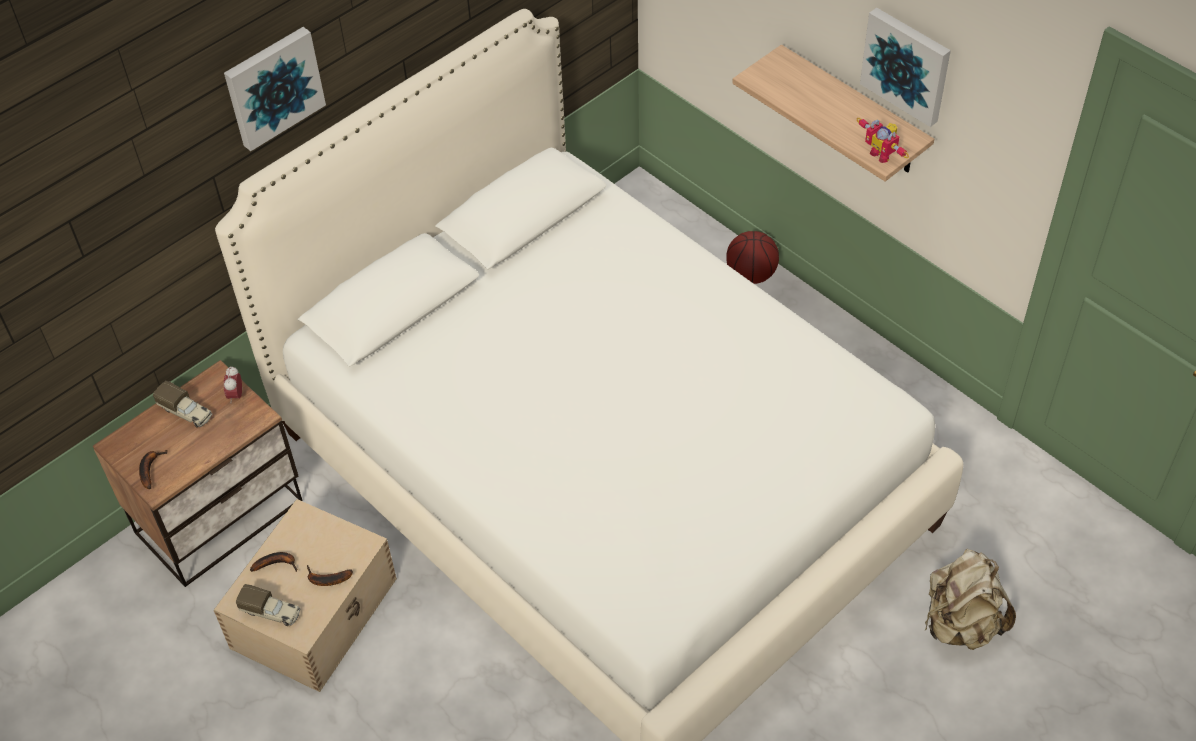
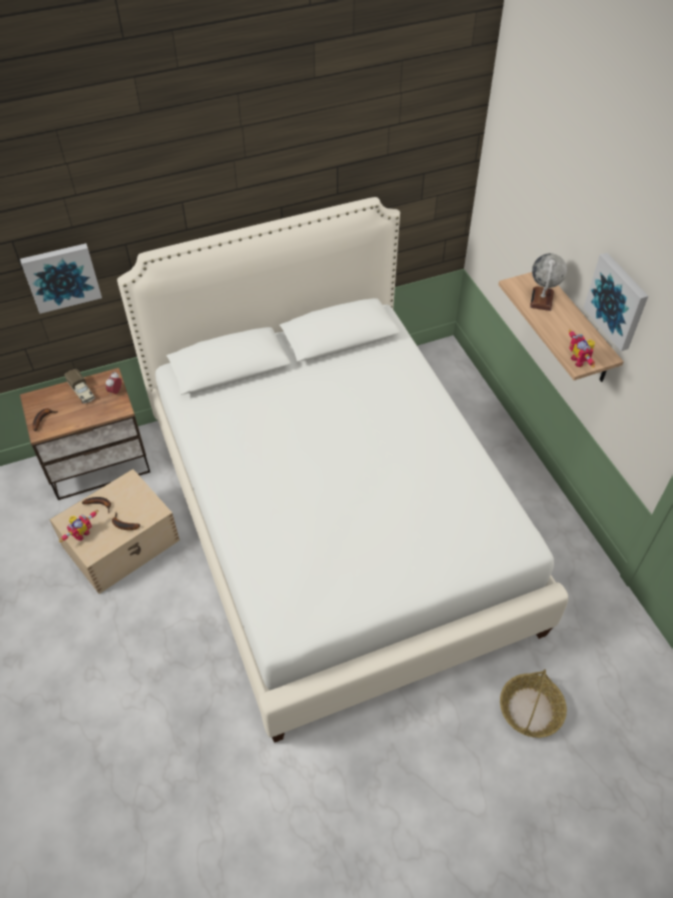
camera: 20 degrees right, 0 degrees up
(271, 612) = (81, 533): toy truck -> toy robot
(273, 86) = (175, 194): picture -> picture (61, 276)
(751, 275) = (493, 425): basketball -> none
(798, 87) = (542, 299): none -> globe
(961, 623) = (530, 710): beige backpack -> basket

